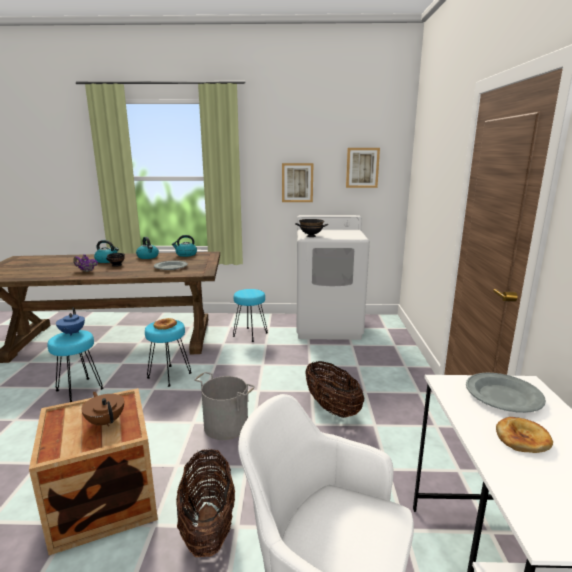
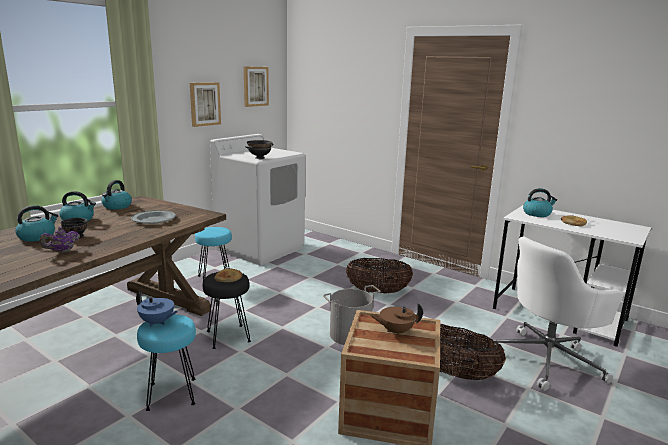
camera: 55 degrees left, 0 degrees up
(169, 376) = (228, 337): turquoise stool -> black stool
(503, 396) = (537, 214): grey plate -> kettle

